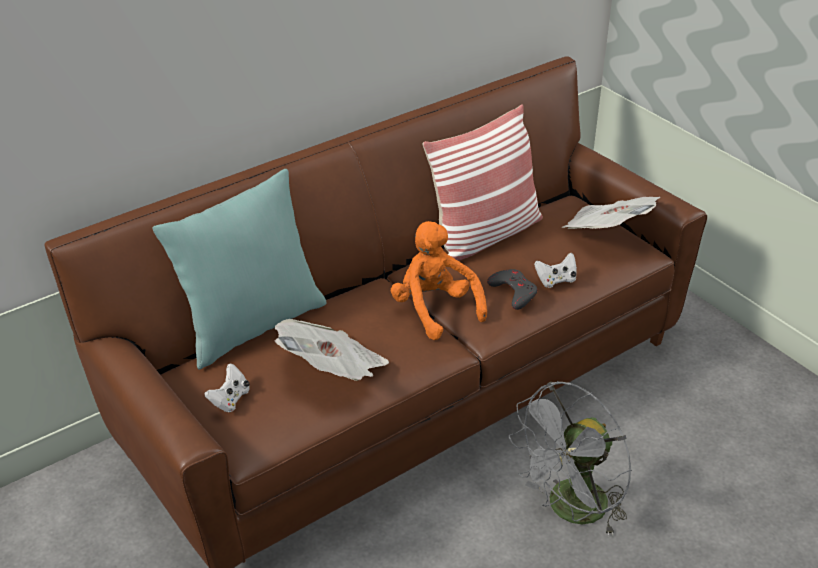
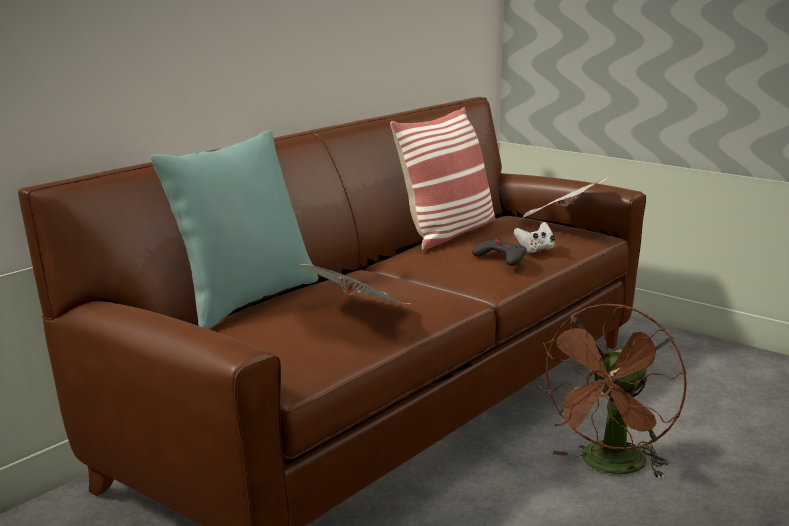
camera: 15 degrees left, 20 degrees down
(230, 399) = (251, 344): white game controller -> none
(434, 309) = (429, 278): orange plush toy -> none
(570, 511) = (610, 467): grey fan -> brown fan

